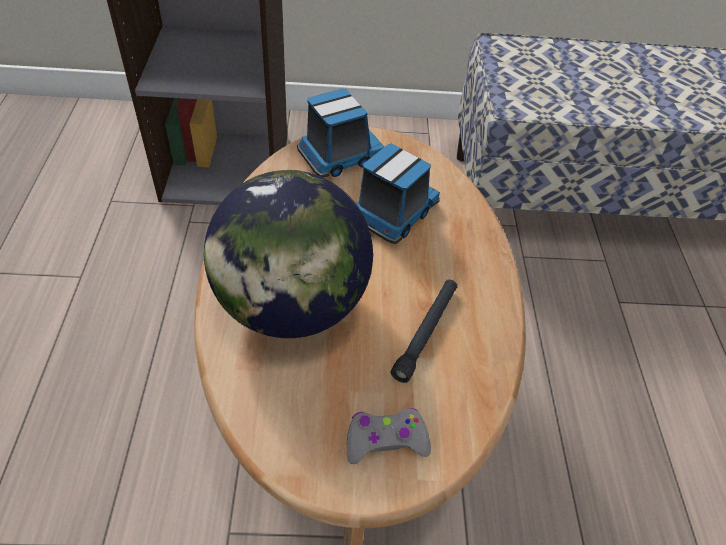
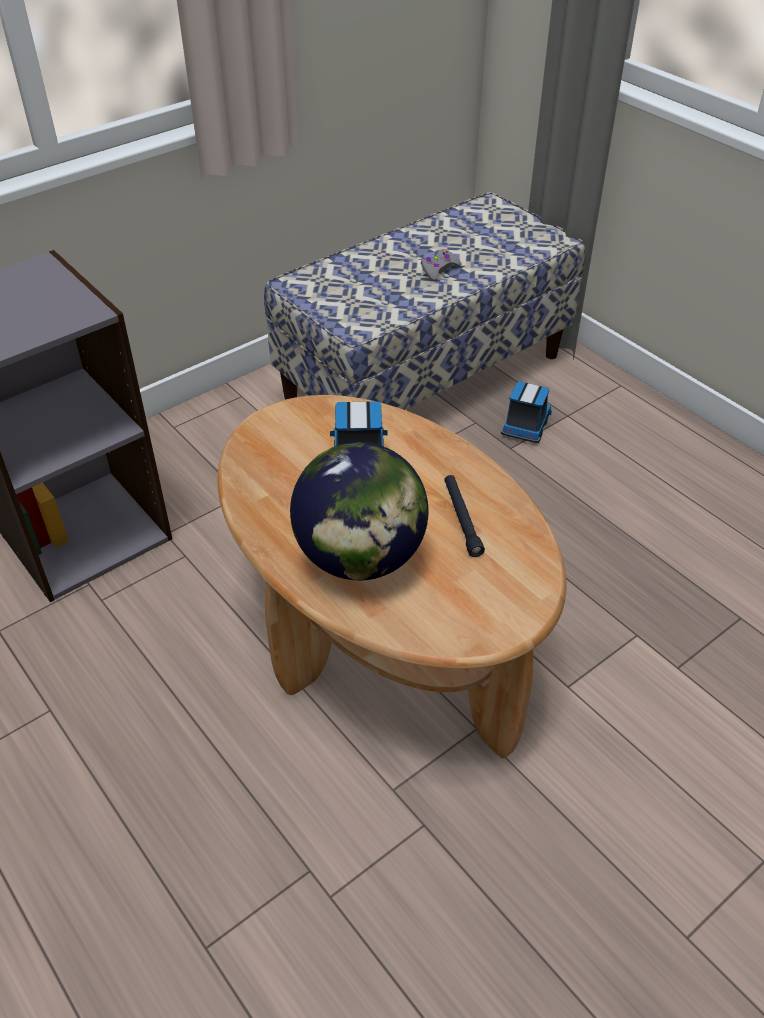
camera: 35 degrees left, 5 degrees down
(339, 156) = (274, 440): toy truck -> toy truck (526, 426)
(385, 440) = (503, 592): grey game controller -> grey game controller (439, 270)

